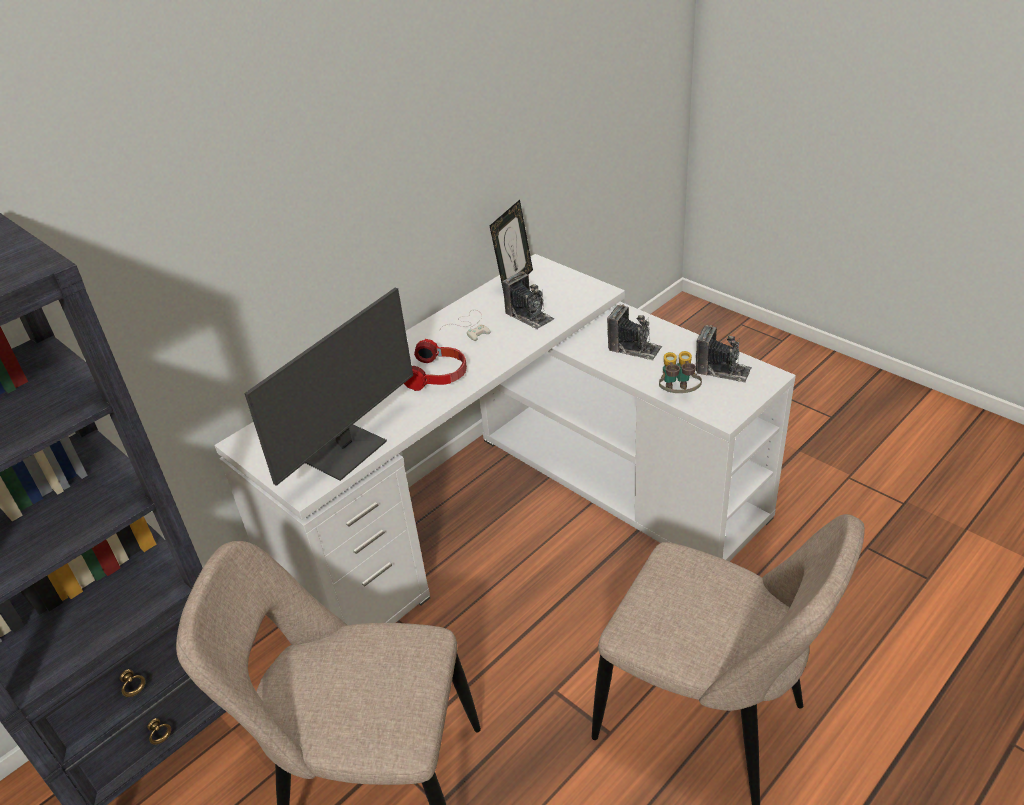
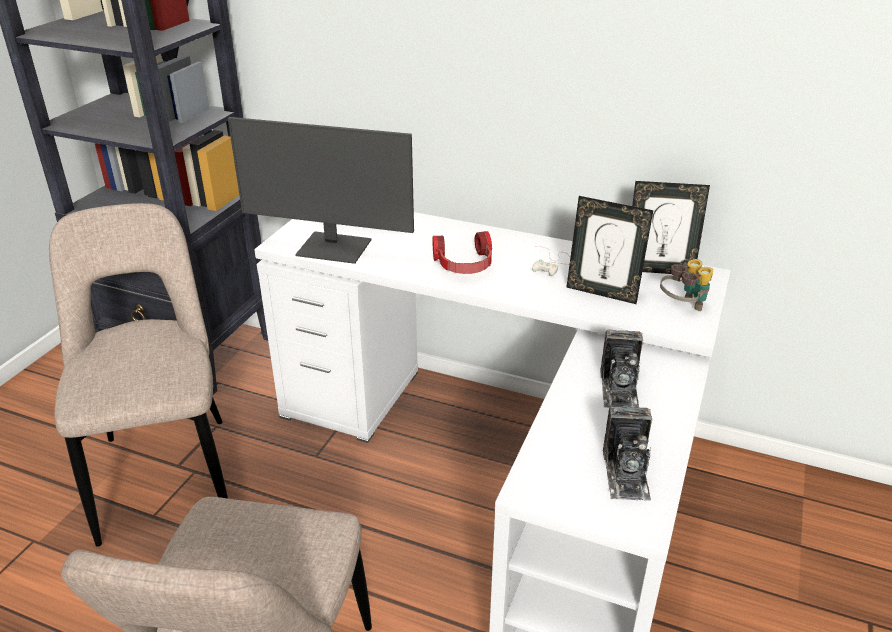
camera: 65 degrees right, 5 degrees down
(529, 316) = (602, 292): camera -> picture frame
(678, 395) = (547, 442): binoculars -> binoculars (682, 308)

